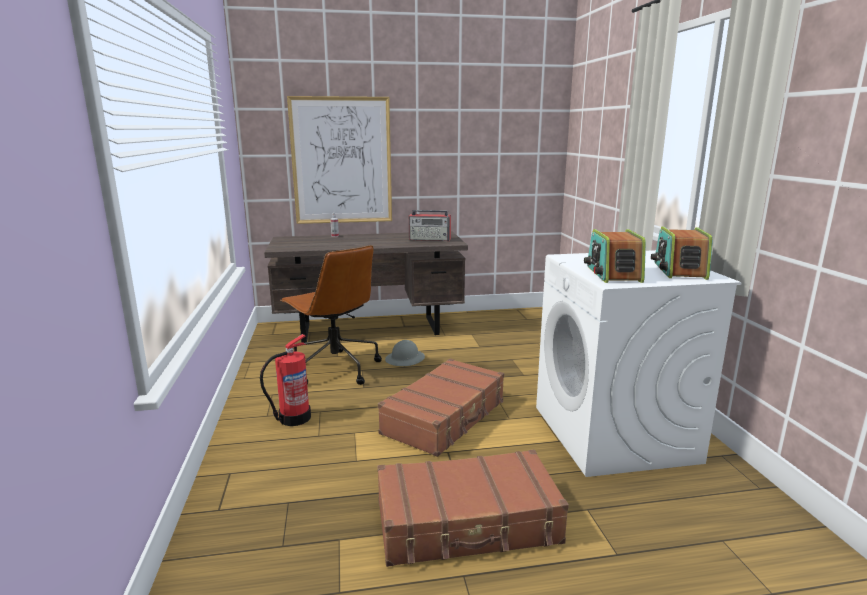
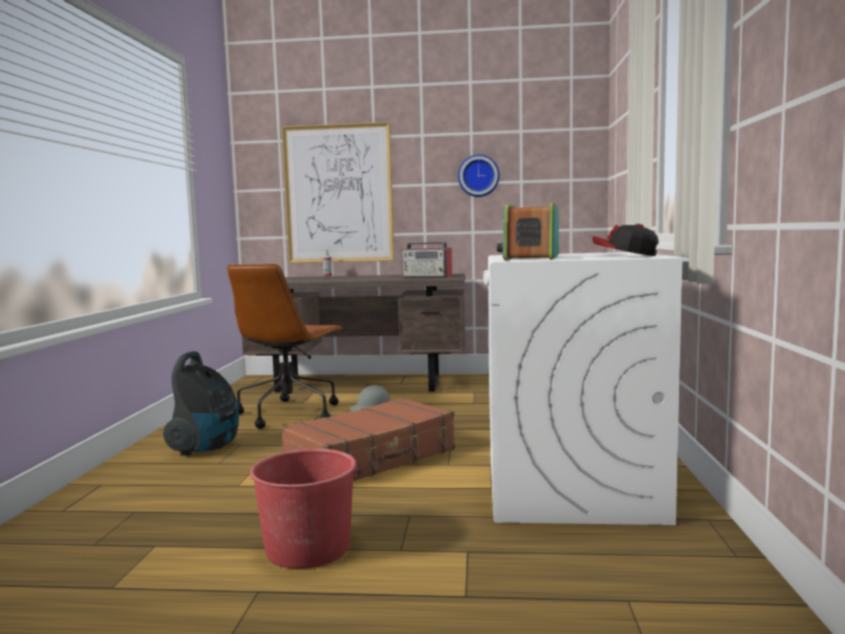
camera: 15 degrees right, 10 degrees down
(293, 418) = (207, 448): fire extinguisher -> vacuum cleaner
(335, 368) = (289, 413): brown office chair -> brown office chair turned 45 degrees clockwise
(465, 148) = (478, 176): none -> wall clock
(468, 523) = (308, 548): brown suitcase -> red bucket
(679, 271) = (624, 256): radio -> cap

